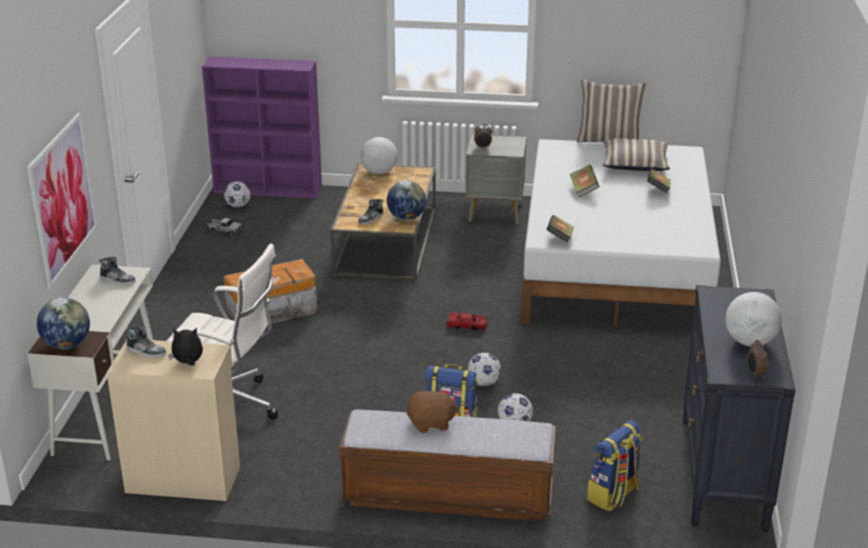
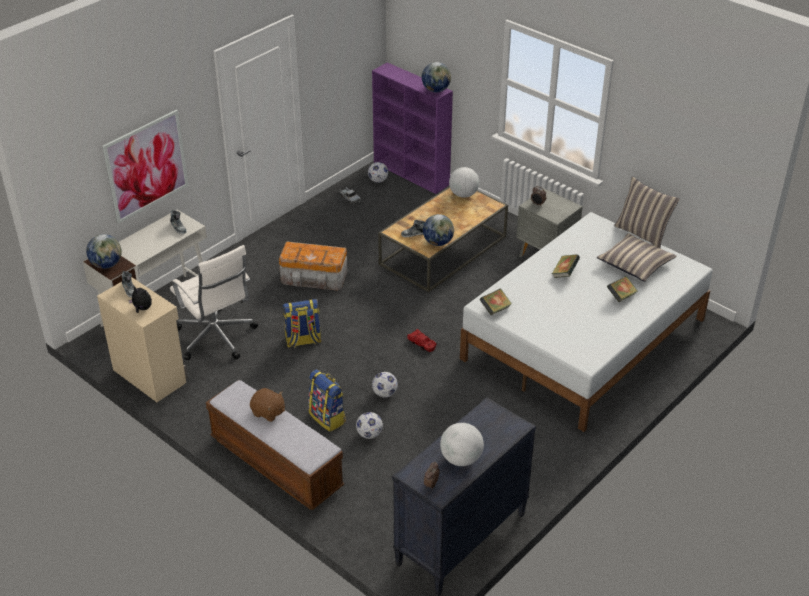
camera: 35 degrees right, 10 degrees up
(298, 64) = (436, 90): none -> globe
(613, 495) = (373, 516): backpack -> backpack (303, 341)

